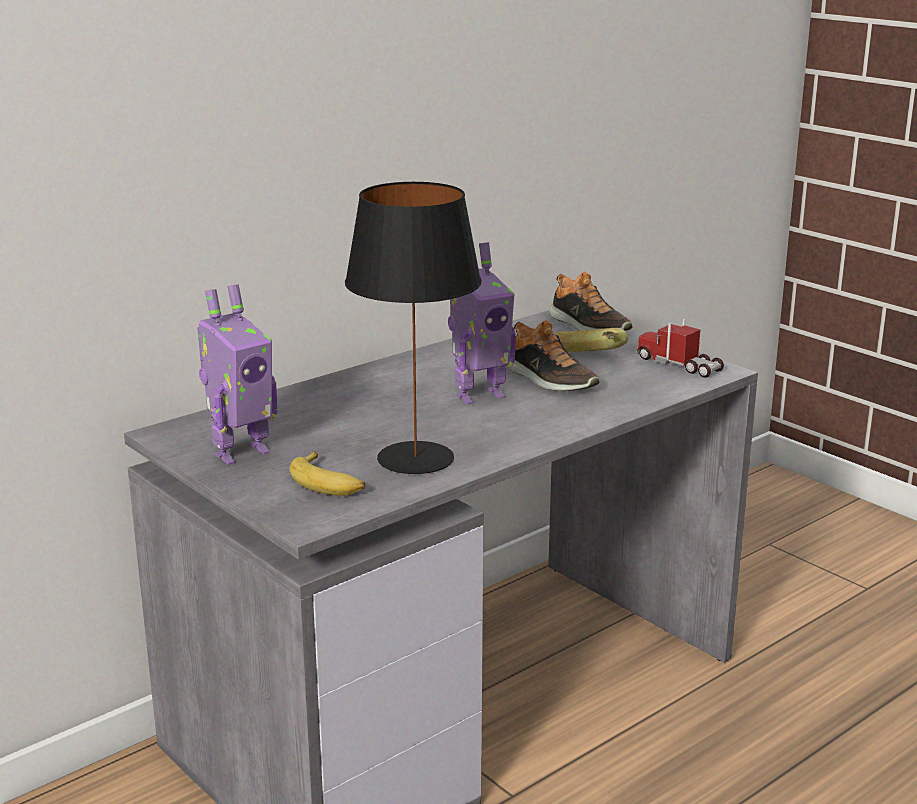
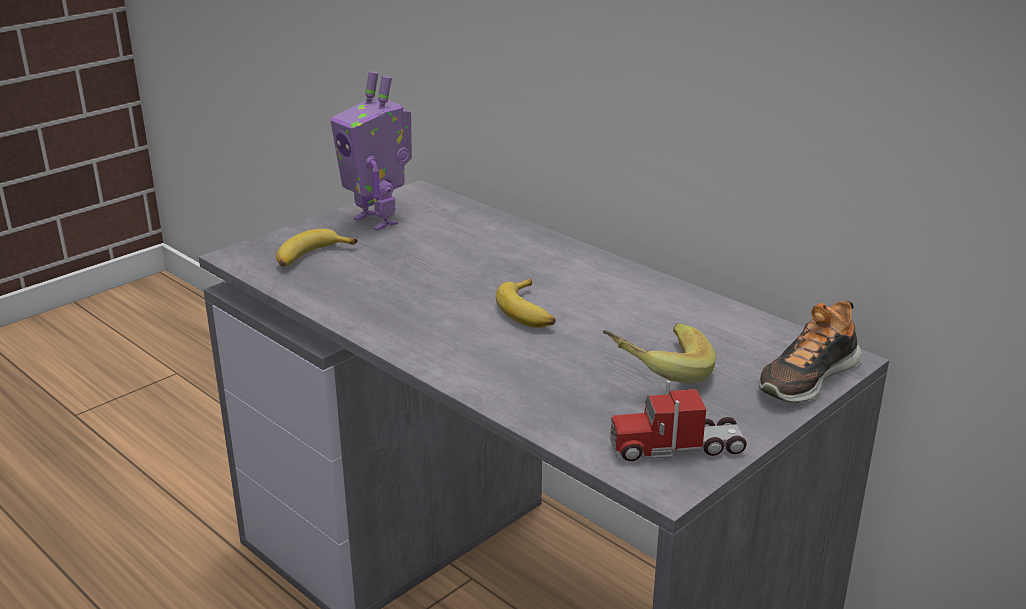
camera: 85 degrees right, 5 degrees up
(415, 459) = (360, 289): black table lamp -> none
(478, 395) = (529, 312): toy robot -> banana
(549, 380) = (586, 352): shoe -> none
(679, 365) = (676, 447): toy truck -> toy truck turned 135 degrees counterclockwise

